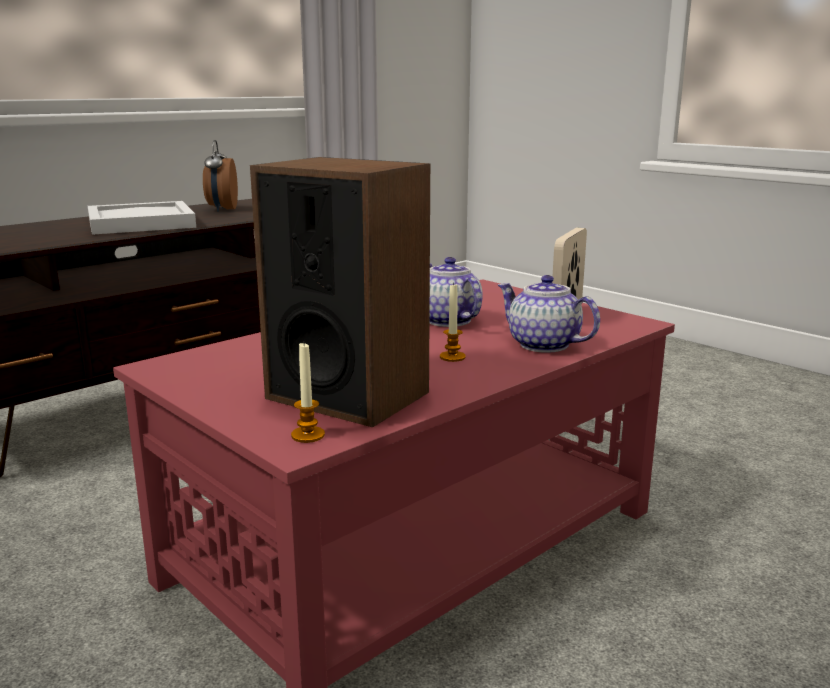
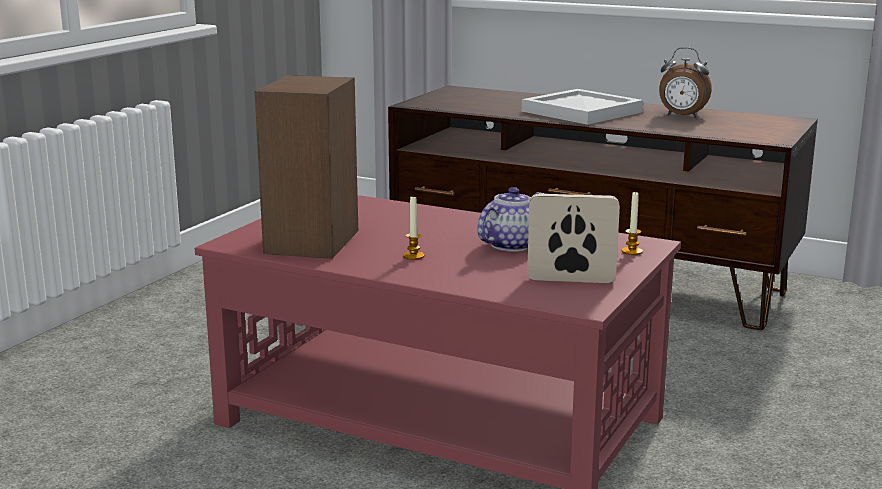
camera: 70 degrees right, 0 degrees up
(221, 209) = (681, 116): alarm clock -> alarm clock turned 135 degrees counterclockwise
(308, 435) = (243, 243): candle -> candle (632, 251)
(542, 345) = (473, 278): teapot -> none

